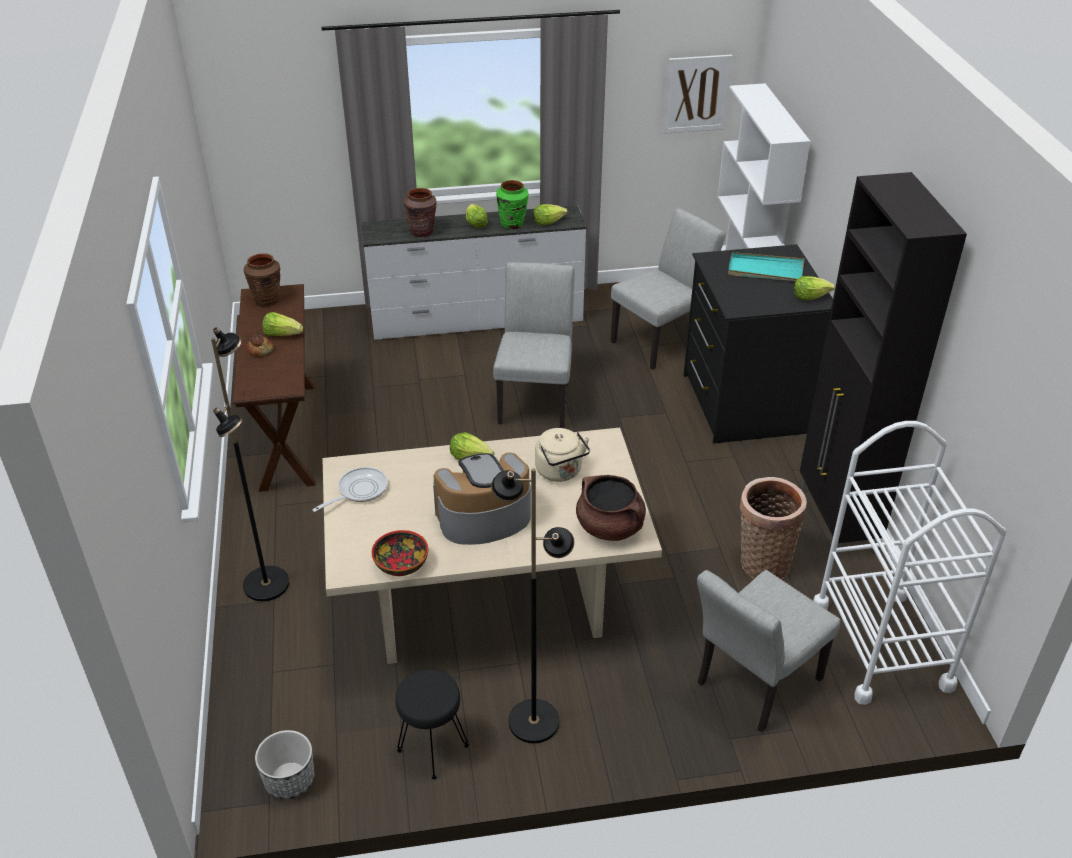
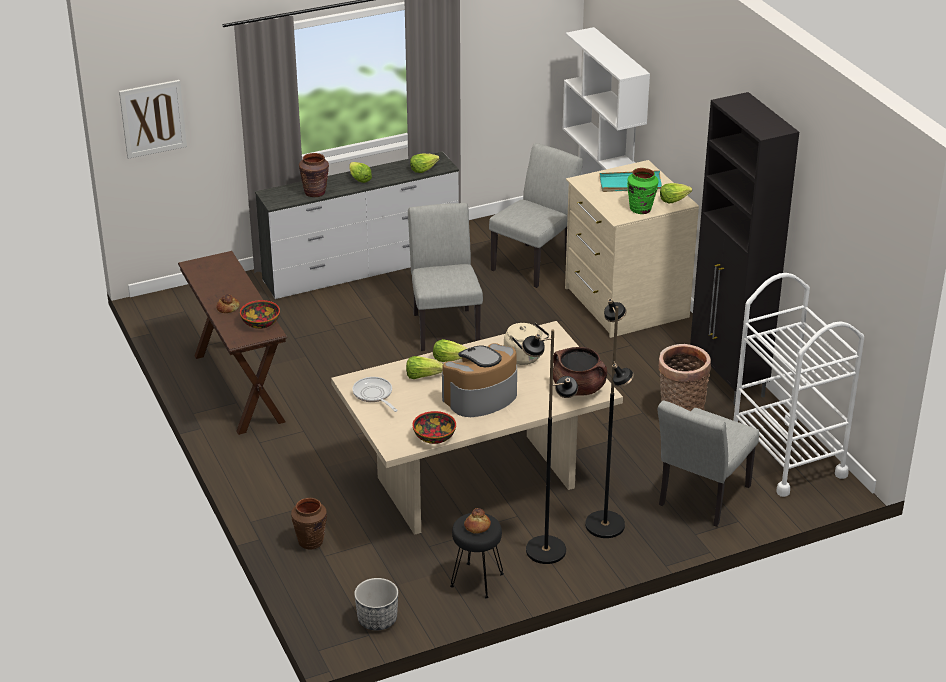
camera: 15 degrees left, 5 degrees down
(267, 300) = (208, 268): brown vase -> brown vase (310, 542)
(267, 584) = (285, 499): black floor lamp -> black floor lamp (605, 525)
(282, 334) = (239, 293): lettuce -> lettuce (422, 376)
(284, 374) = (260, 323): none -> bowl
(359, 491) = (374, 395): frying pan -> frying pan turned 60 degrees counterclockwise
(427, 694) = (477, 527): none -> bread
(512, 224) = (392, 175): green vase -> green vase (641, 209)
(696, 94) = (533, 41): picture -> picture (153, 118)
(744, 403) = (624, 303): black dresser -> beige dresser

